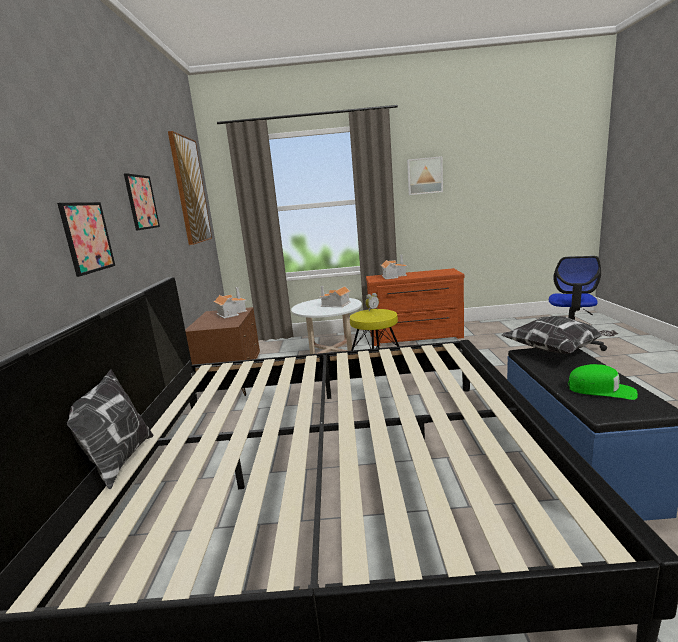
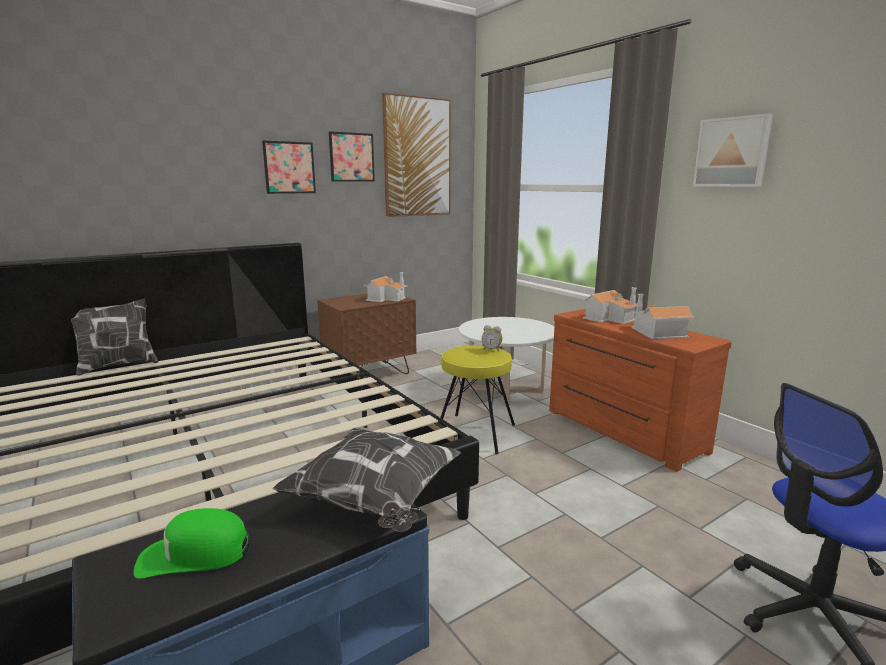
camera: 55 degrees right, 0 degrees up
(87, 237) = (179, 194): picture -> picture (351, 157)
(335, 304) = (516, 331): toy house -> toy house (656, 333)
(601, 390) = (194, 554): green cap -> green cap turned 90 degrees clockwise

